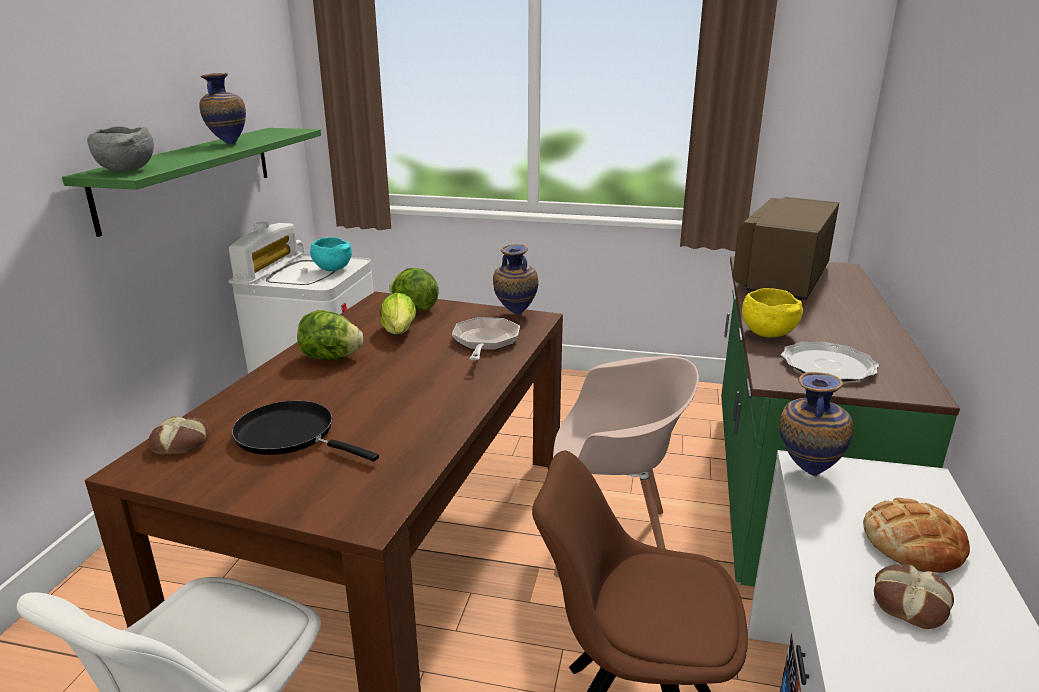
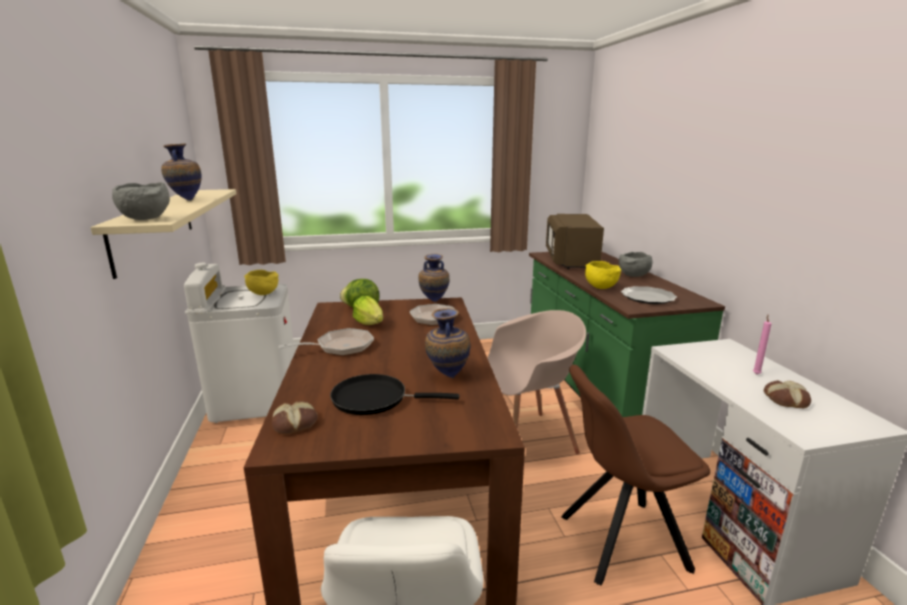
camera: 25 degrees left, 5 degrees down
(190, 175) = (155, 226): green shelf -> beige shelf
(331, 269) = (262, 294): turquoise bowl -> yellow bowl
(331, 358) = (340, 347): lettuce -> frying pan
(806, 472) = (676, 353): vase -> vase (447, 376)
(856, 323) = (633, 276): none -> grey bowl
(913, 543) = (756, 373): bread -> pink candle

